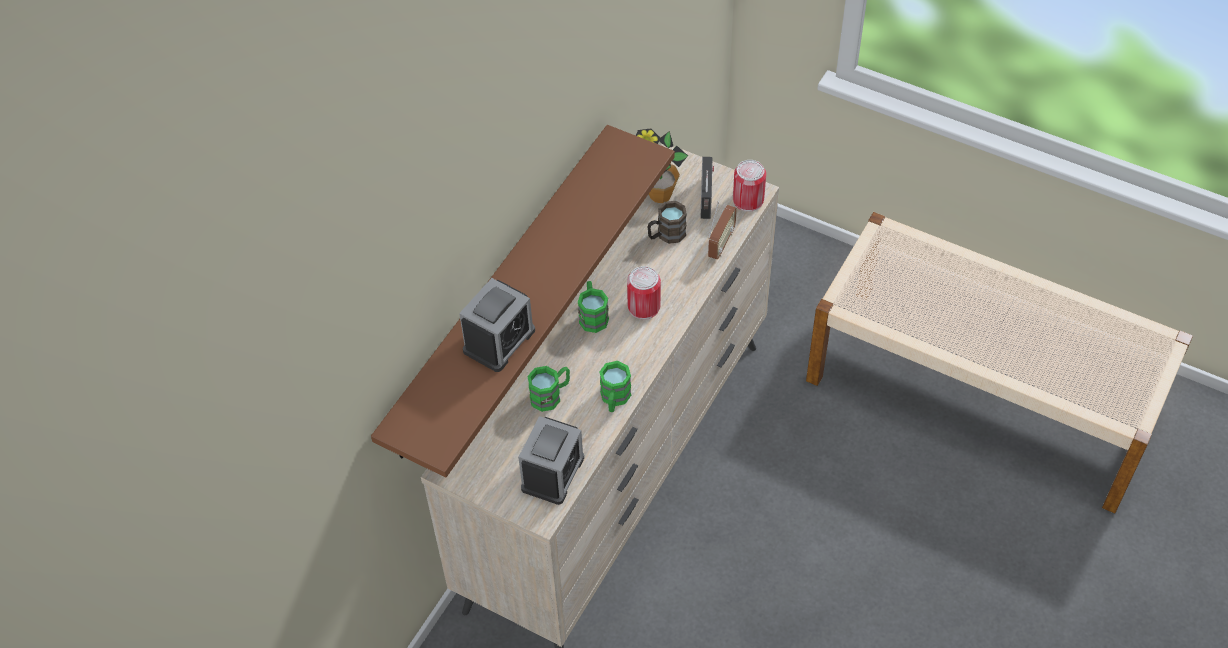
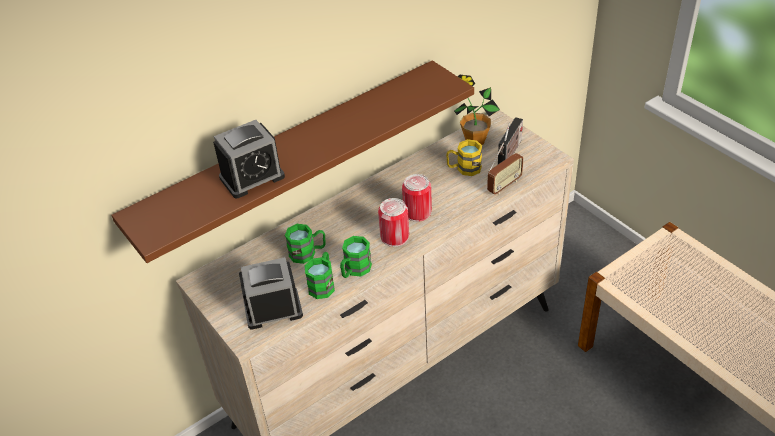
camera: 25 degrees right, 10 degrees down
(552, 473) = (273, 309): alarm clock -> alarm clock turned 150 degrees counterclockwise
(592, 315) = (374, 207): green mug -> green mug (323, 284)
(666, 235) = (464, 168): brown mug -> yellow mug
(748, 200) = (543, 161): can -> can (394, 237)

